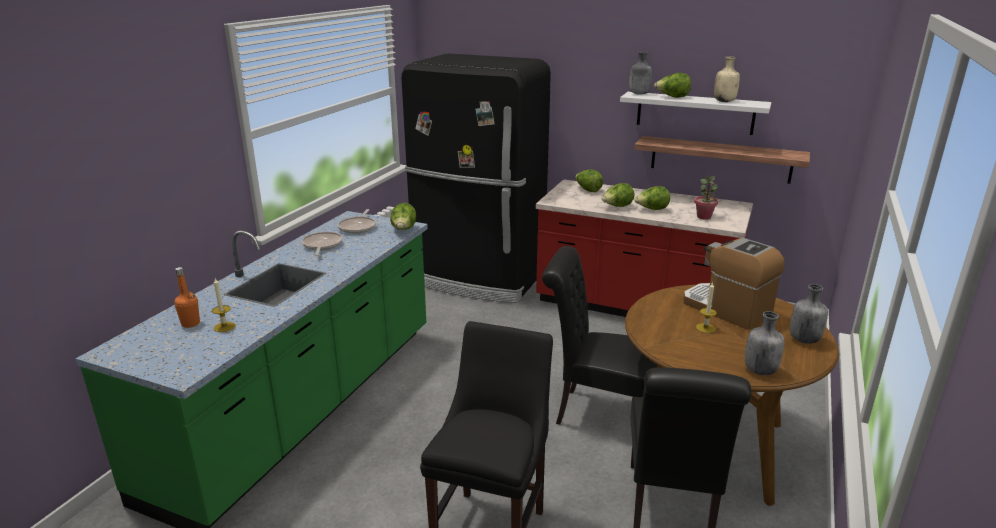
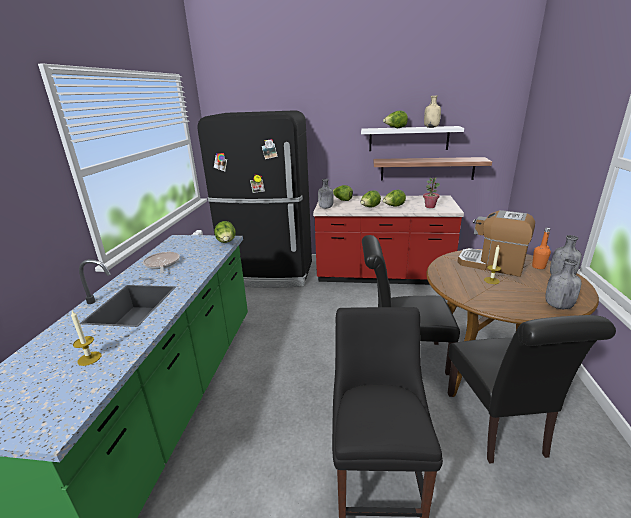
camera: 15 degrees left, 0 degrees up
(190, 323) = (49, 362): orange bottle -> orange bottle (538, 267)
(358, 227) = (187, 245): frying pan -> none
(639, 94) = (371, 128): grey bottle -> grey bottle (325, 208)

